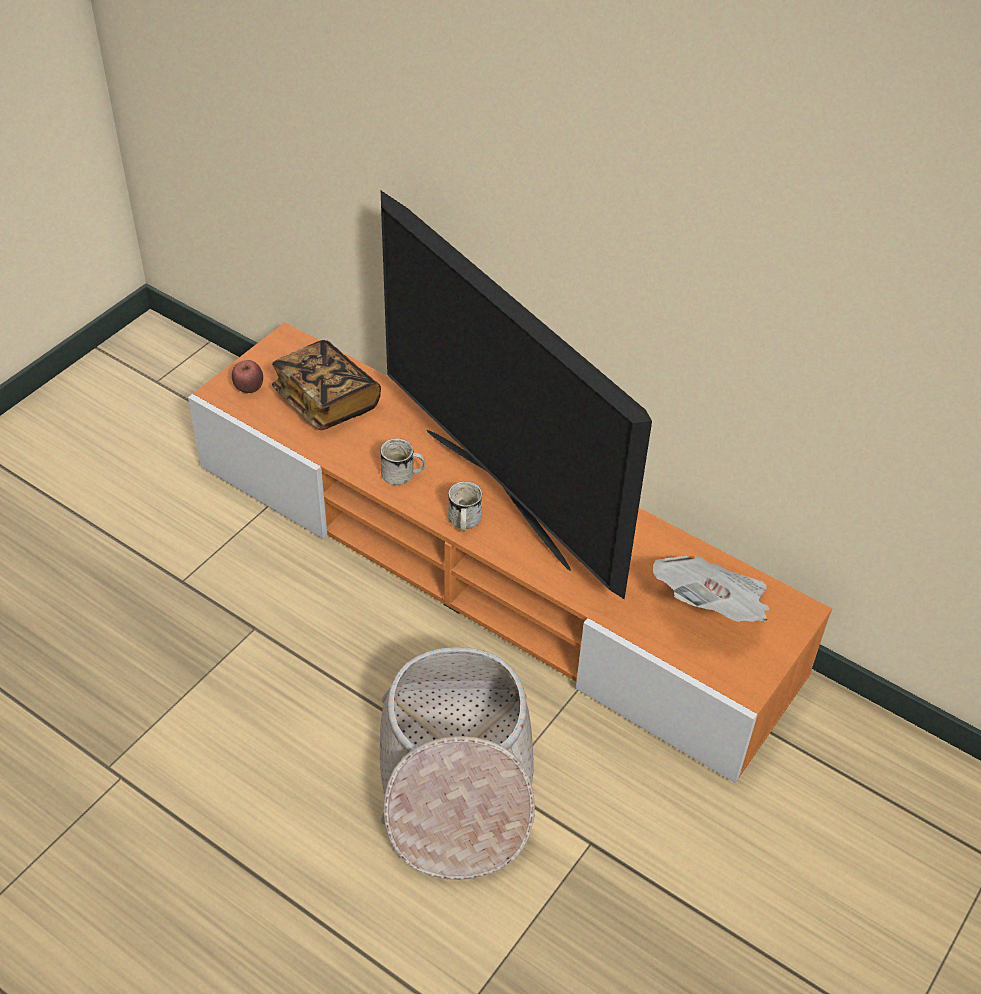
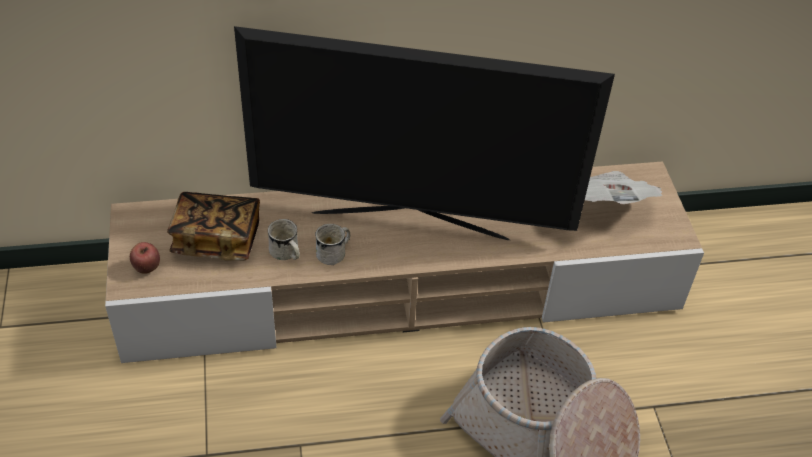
camera: 45 degrees left, 0 degrees up
(463, 523) = (411, 256): white mug -> white mug (286, 254)
(489, 569) = (403, 289): orange tv stand -> beige tv stand

